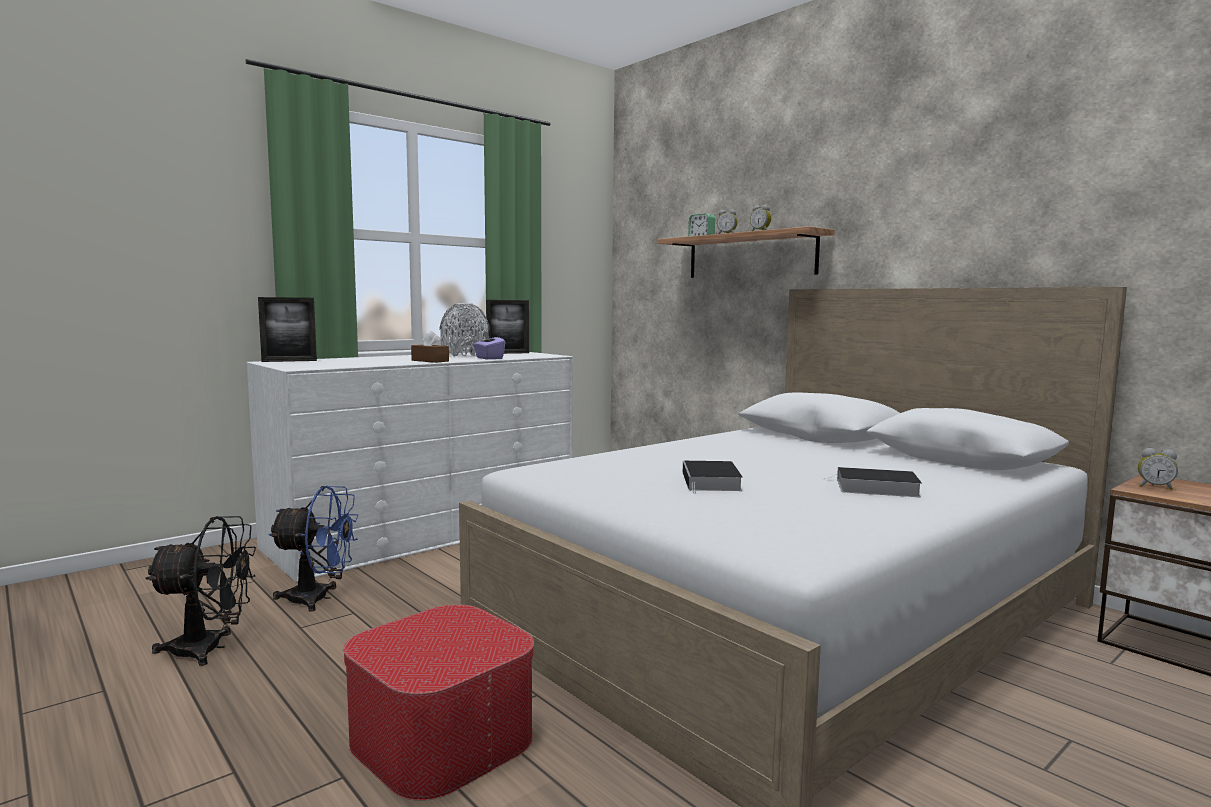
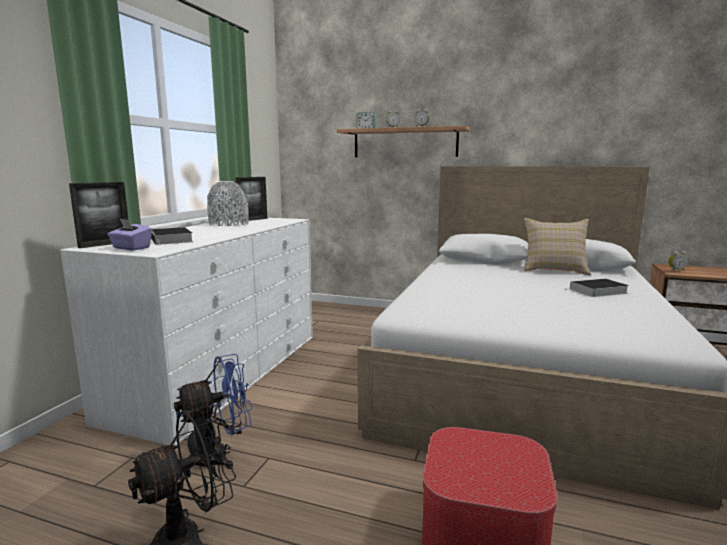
camera: 30 degrees left, 5 degrees up
(430, 361) = (232, 233): brown tissue box -> none
(488, 358) = (264, 226): purple tissue box -> purple tissue box (131, 248)
(712, 482) = (522, 302): book -> book (172, 240)
(892, 458) = (554, 270): none -> beige pillow

